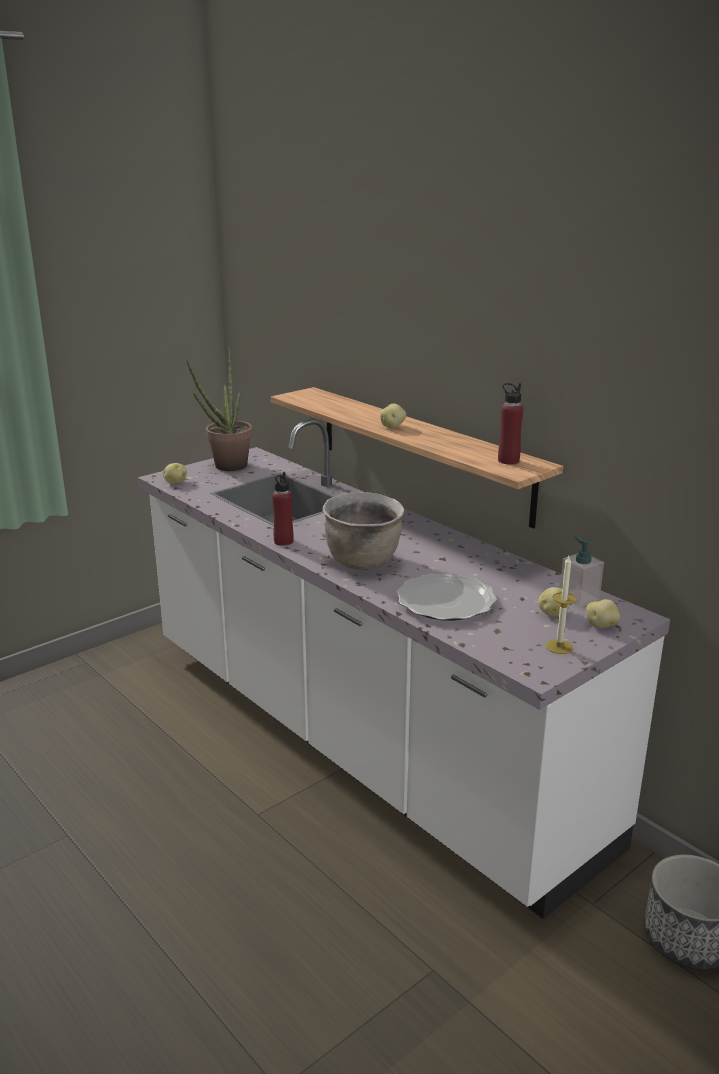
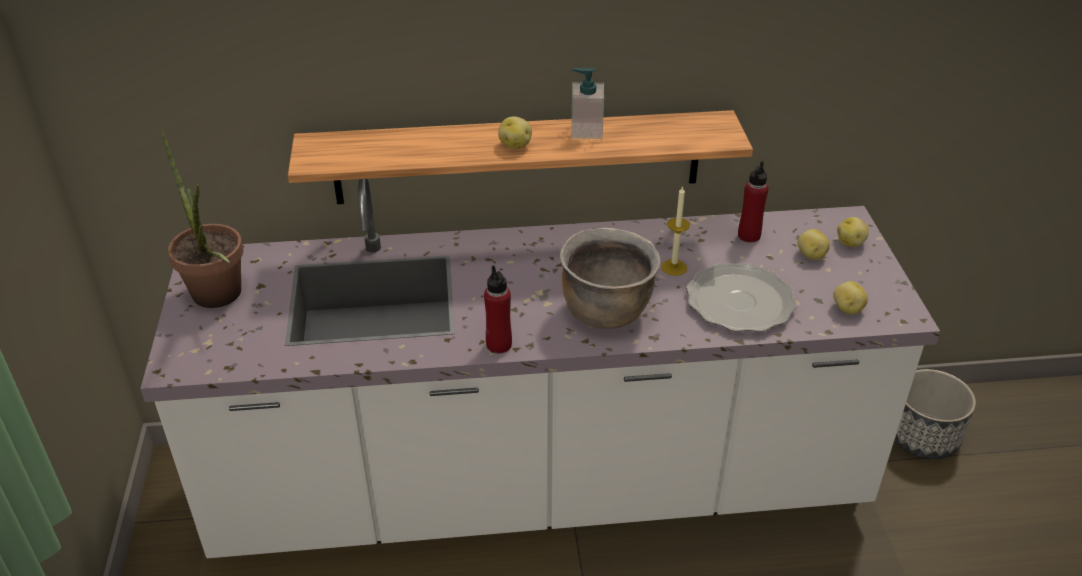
camera: 55 degrees left, 15 degrees up
(175, 482) = (209, 361): potato -> potato (847, 309)
(508, 461) = (694, 129): red bottle -> red bottle (749, 235)
(559, 647) = (871, 282): candle -> candle (674, 267)
(579, 597) = (793, 228): soap dispenser -> soap dispenser (586, 130)

